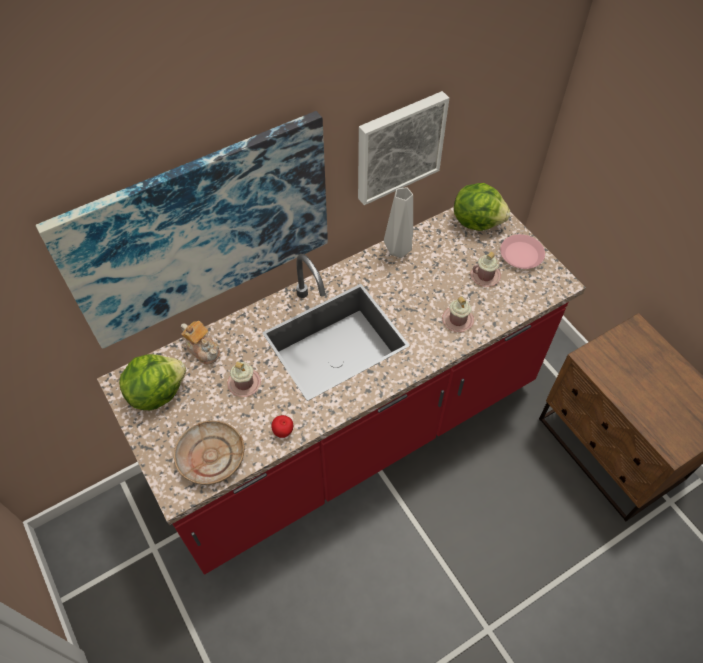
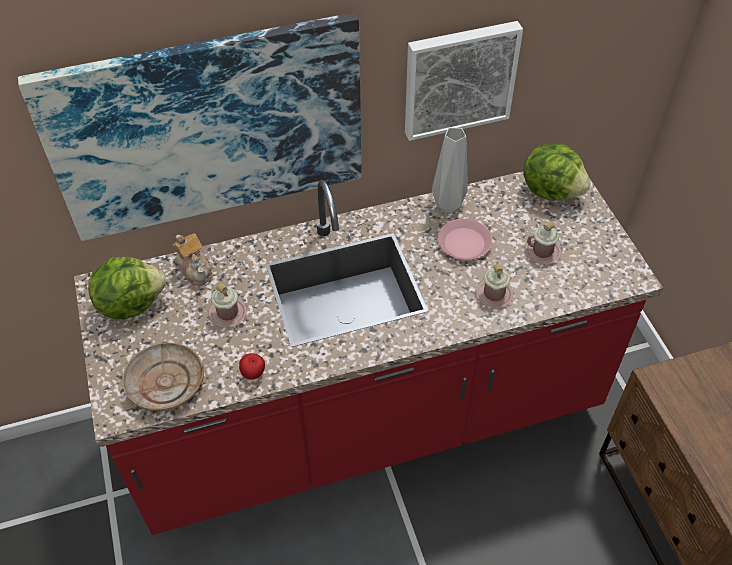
camera: 15 degrees right, 5 degrees down
(521, 255) = (593, 237): pink plate -> pink plate (464, 243)

